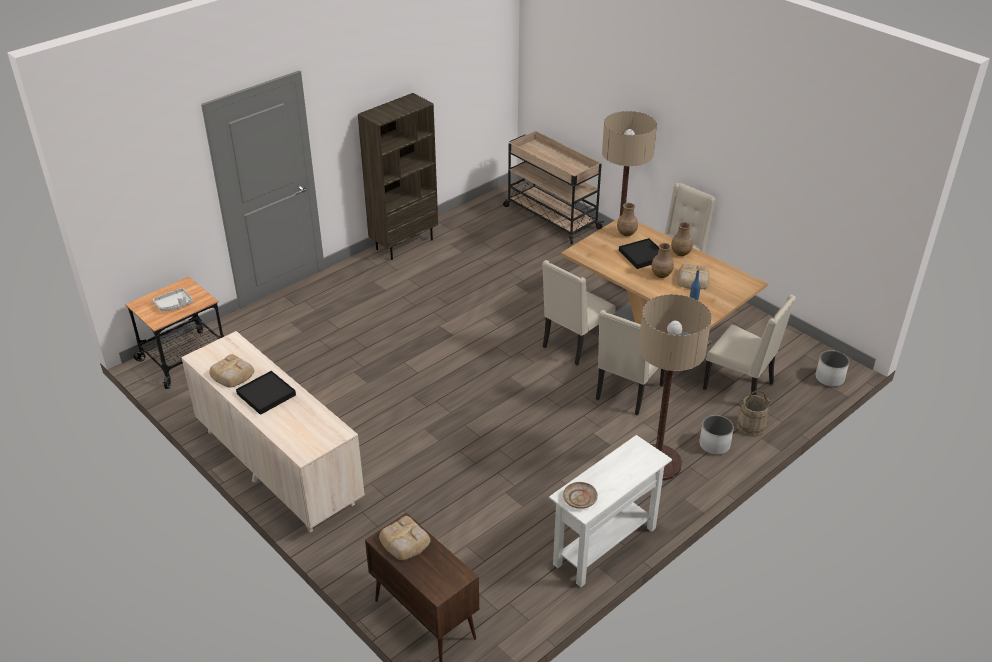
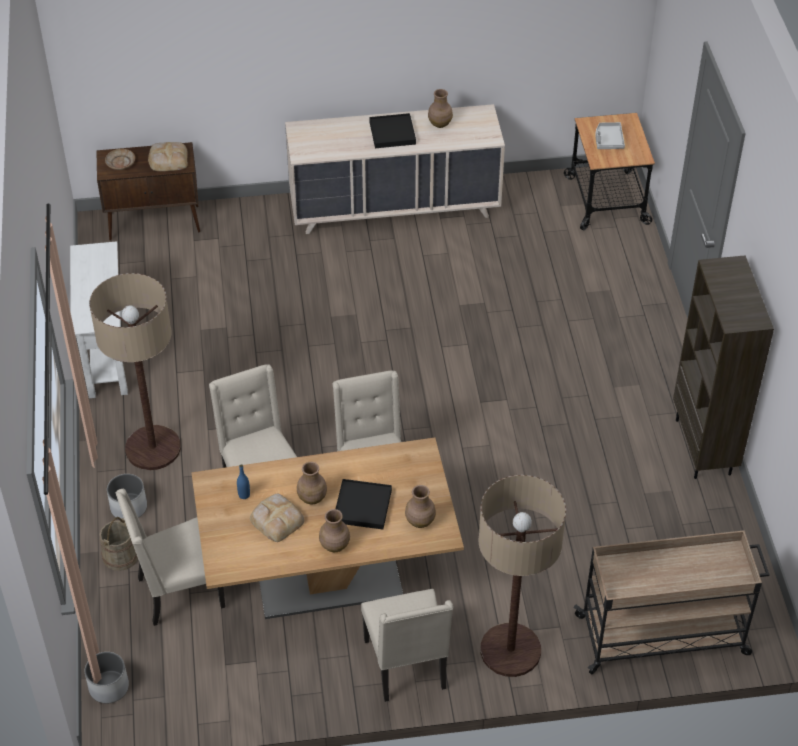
camera: 125 degrees right, 10 degrees up
(232, 374) = (439, 123): bread -> brown vase
(580, 499) = (94, 256): beige plate -> beige plate (120, 163)

